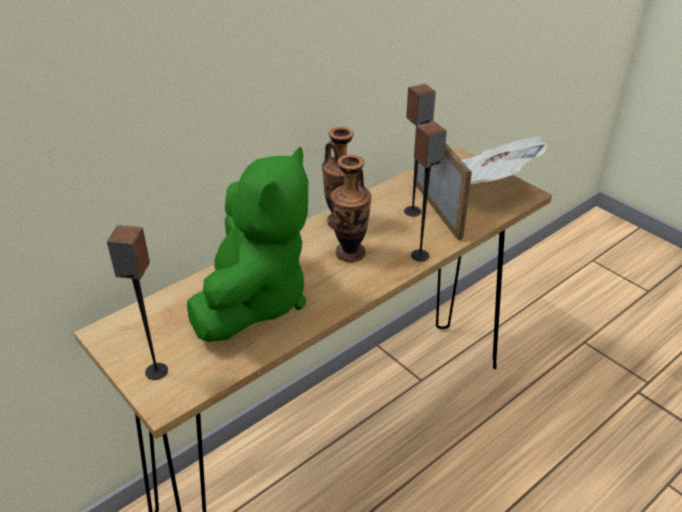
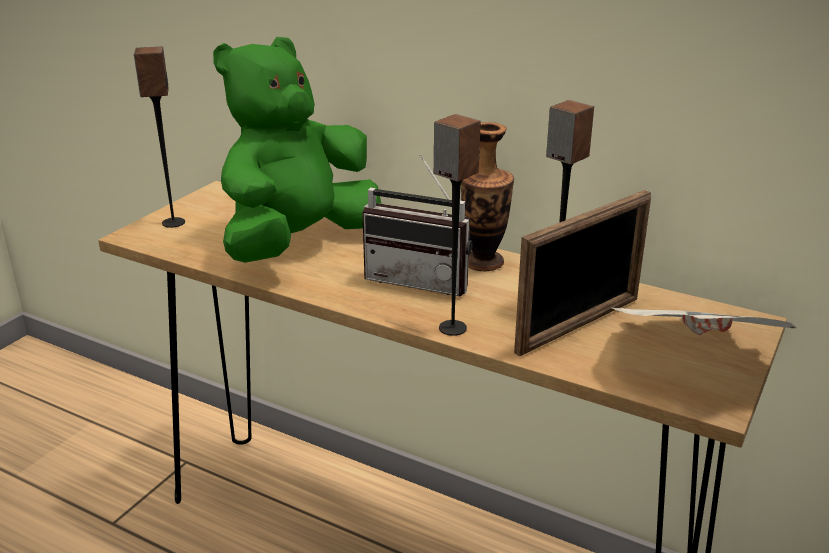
camera: 70 degrees right, 10 degrees down
(254, 300) = (298, 243): green plush toy -> green plush toy turned 135 degrees clockwise
(350, 253) = (421, 280): vase -> radio

